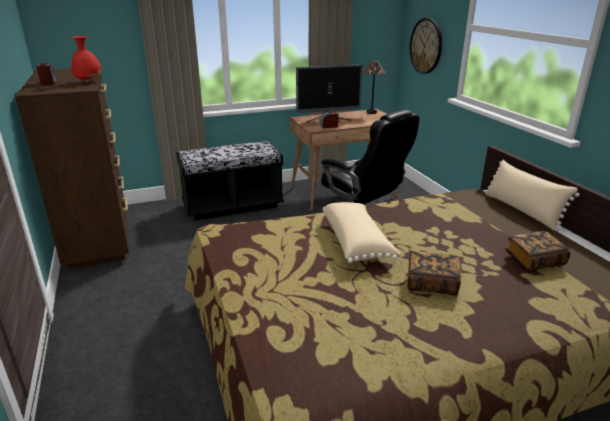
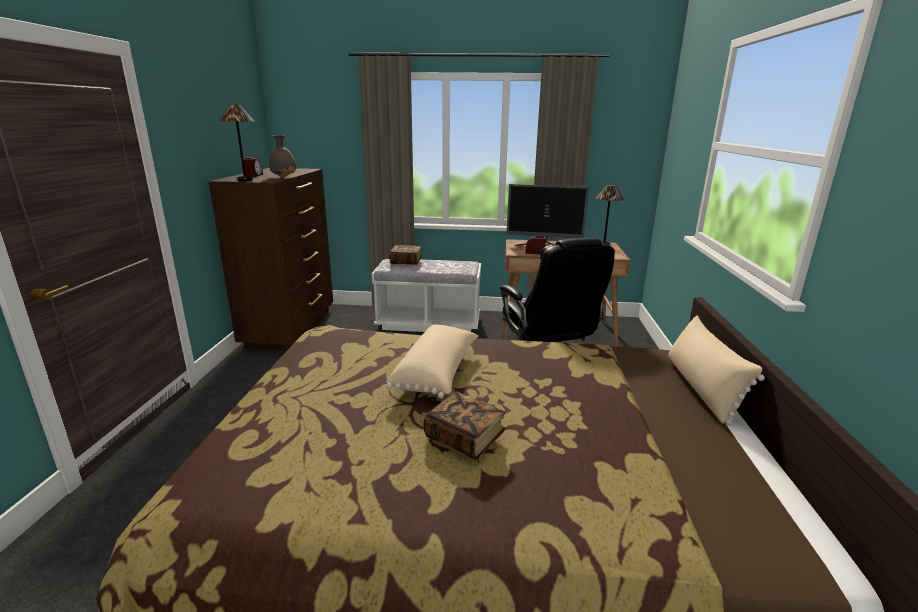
camera: 25 degrees right, 5 degrees down
(56, 90) = (244, 180): none -> table lamp
(89, 81) = (284, 177): red vase -> grey vase
(232, 205) = (429, 323): black bench -> white bench
(426, 46) = (678, 171): wall clock -> none
(534, 261) = (634, 451): book -> book (406, 262)

